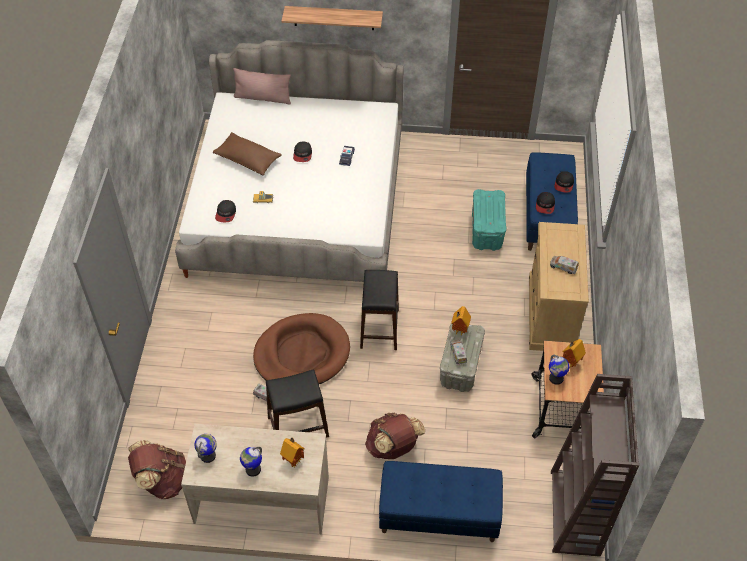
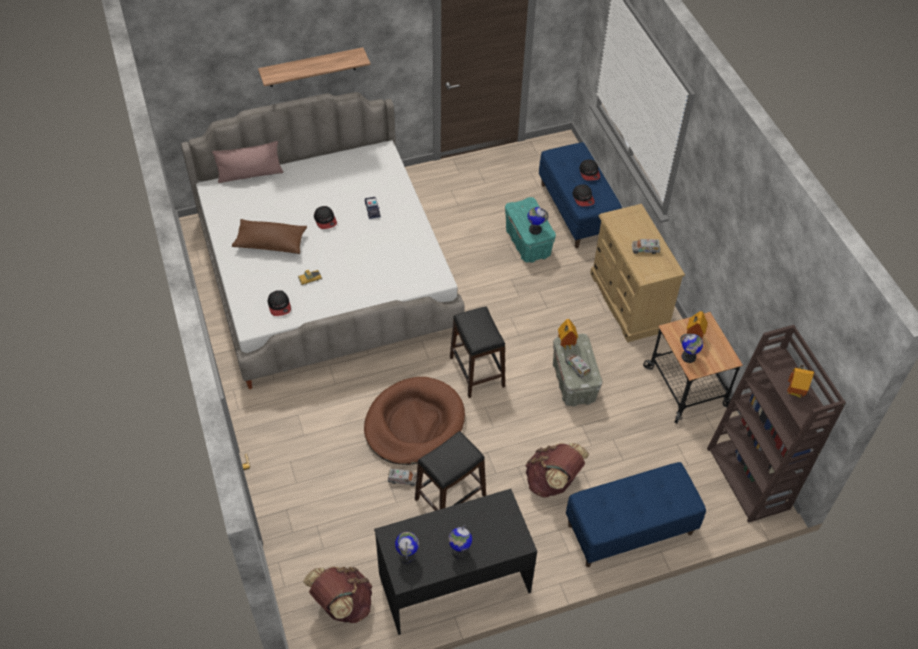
camera: 25 degrees left, 0 degrees up
(262, 499) = (454, 582): beige desk -> black desk
(294, 460) = (495, 526): toy house -> toy house (794, 392)
(488, 220) = (535, 229): none -> globe

